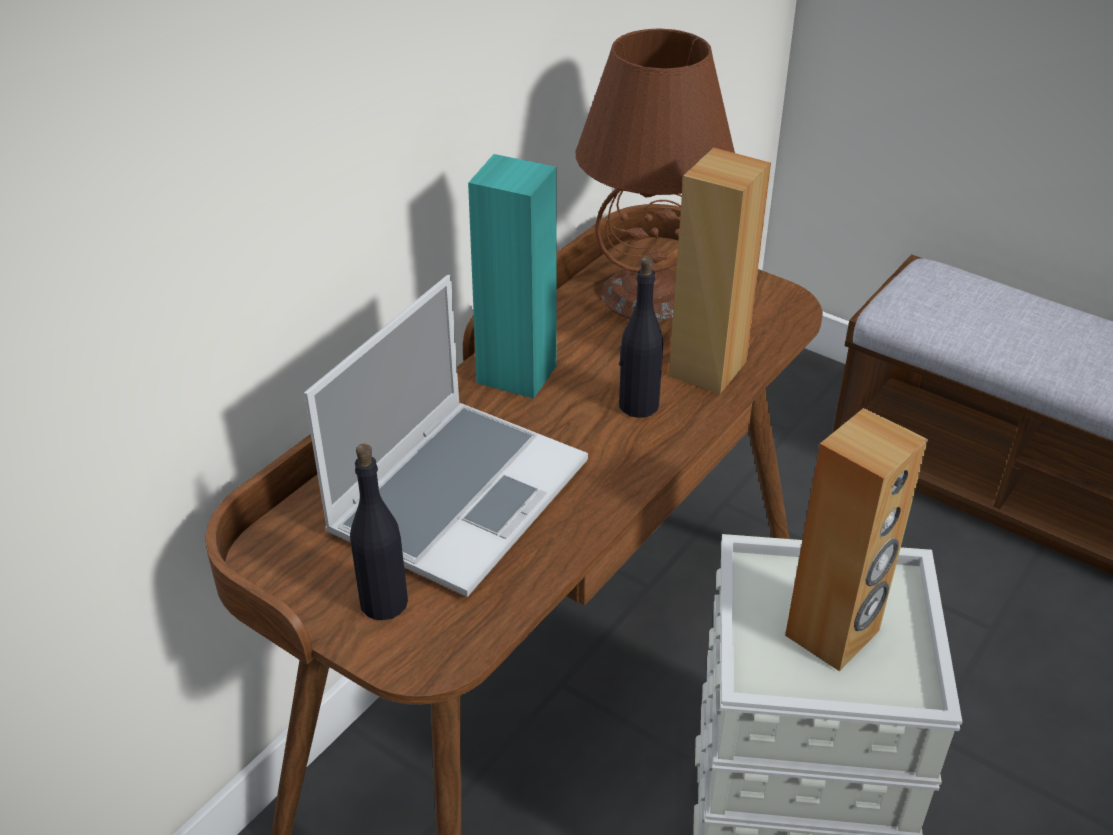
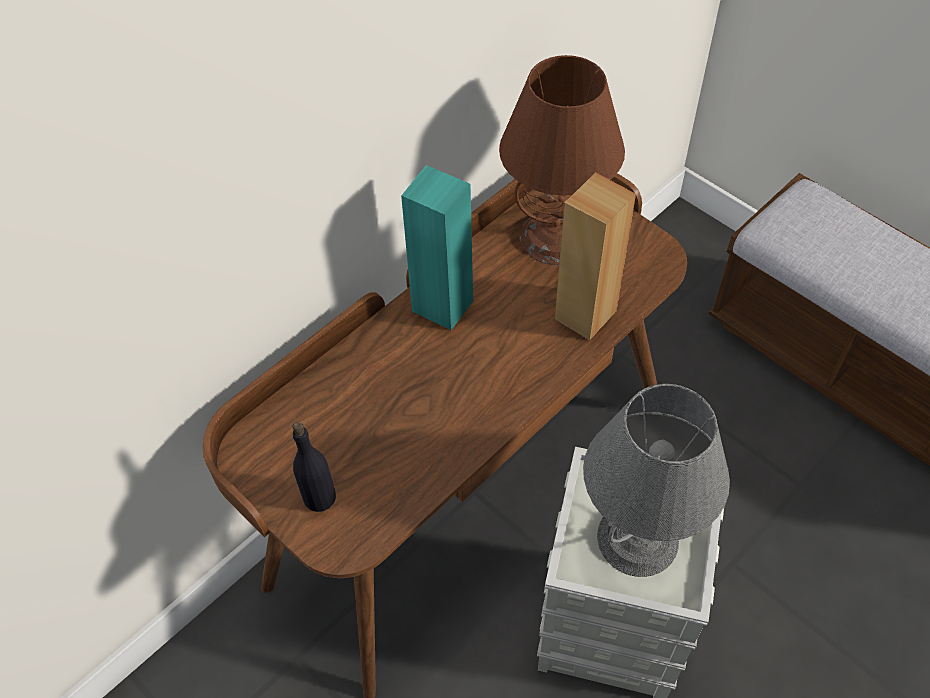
camera: 10 degrees right, 15 degrees up
(458, 495) = (383, 412): laptop -> none
(638, 405) = (526, 344): black bottle -> none
(833, 634) = (637, 537): brown speaker -> grey table lamp

